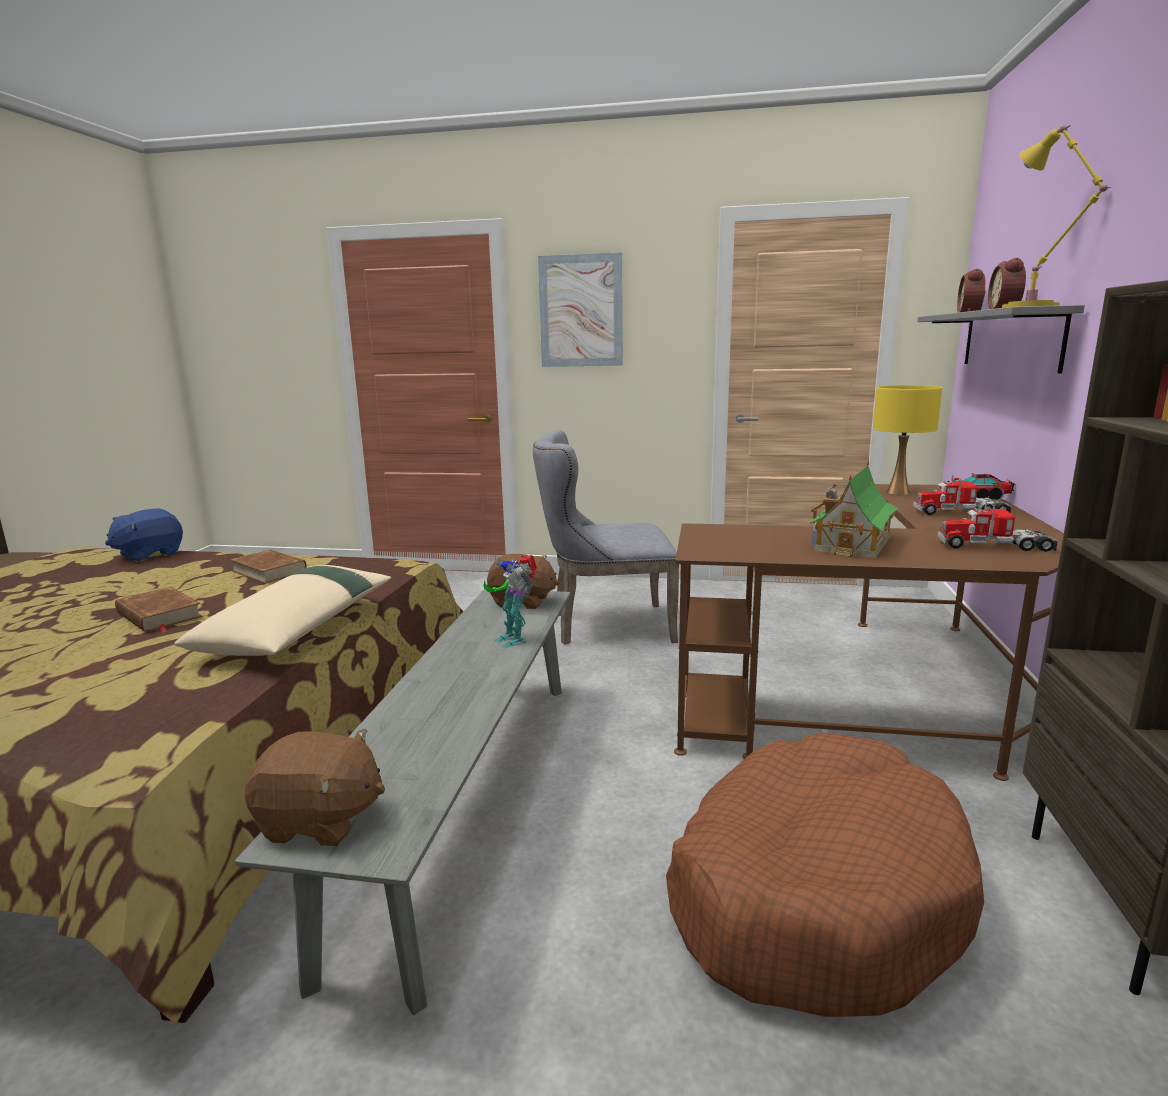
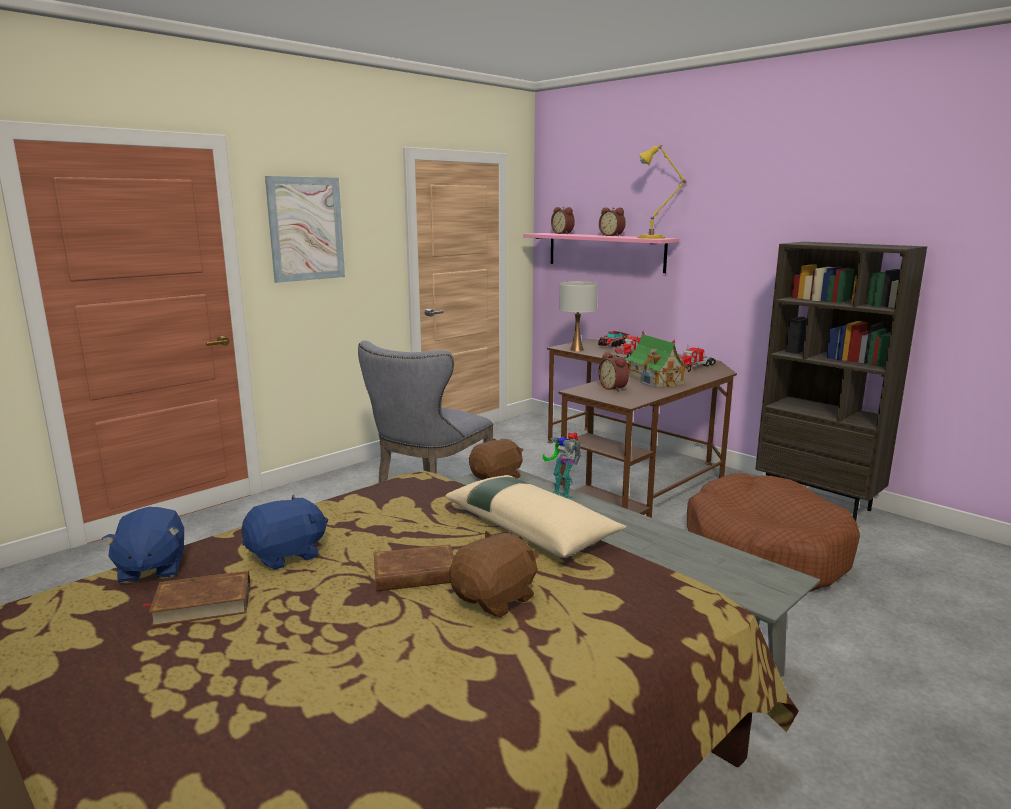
camera: 55 degrees left, 0 degrees up
(184, 574) = (286, 555): none -> blue plush toy
(269, 571) = (354, 520): brown book -> brown book (202, 603)
(320, 821) = (751, 590): brown plush toy -> brown plush toy (495, 599)
(514, 639) = (561, 495): toy robot -> toy robot turned 45 degrees clockwise
(754, 537) = (614, 388): none -> alarm clock
(897, 492) = (576, 349): yellow table lamp -> white table lamp
(1010, 339) = (605, 251): grey shelf -> pink shelf

